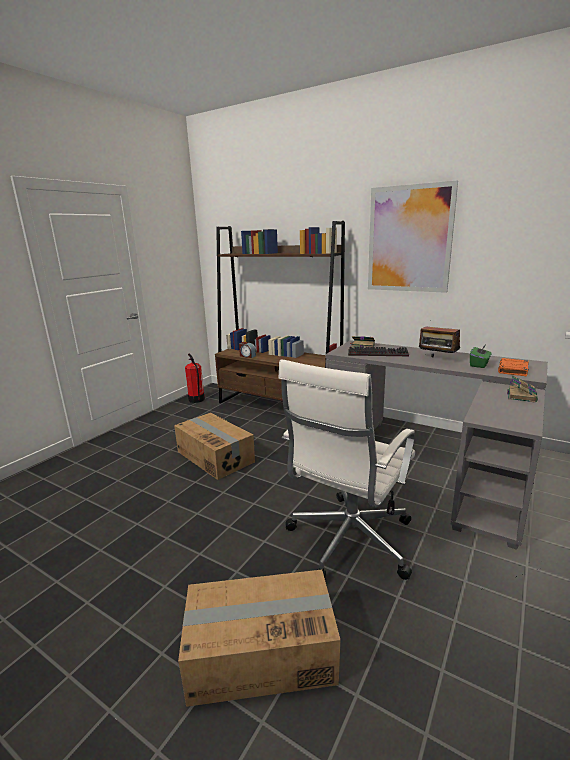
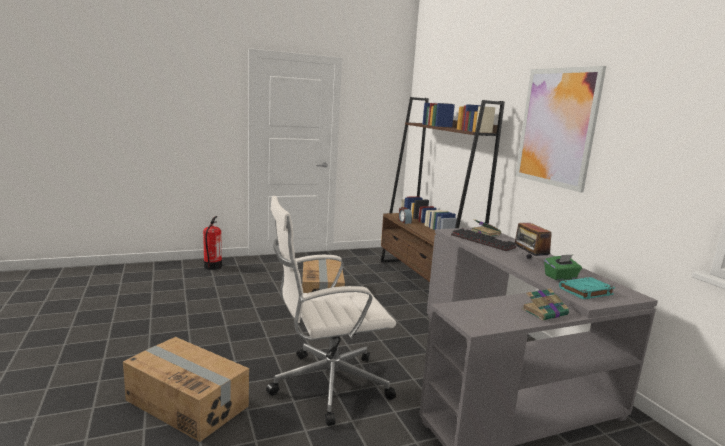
camera: 35 degrees right, 5 degrees down
(196, 400) = (367, 254): fire extinguisher -> fire extinguisher (212, 266)
(513, 370) = (585, 291): orange book -> turquoise book

